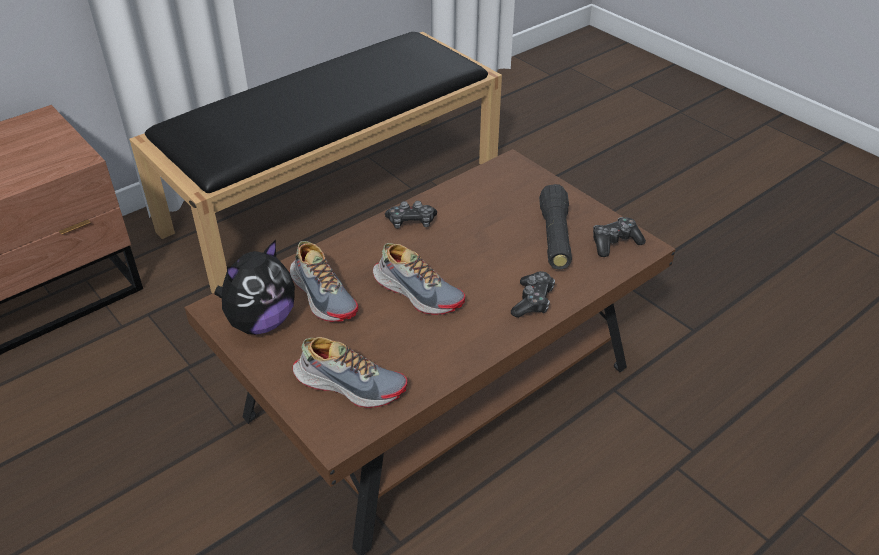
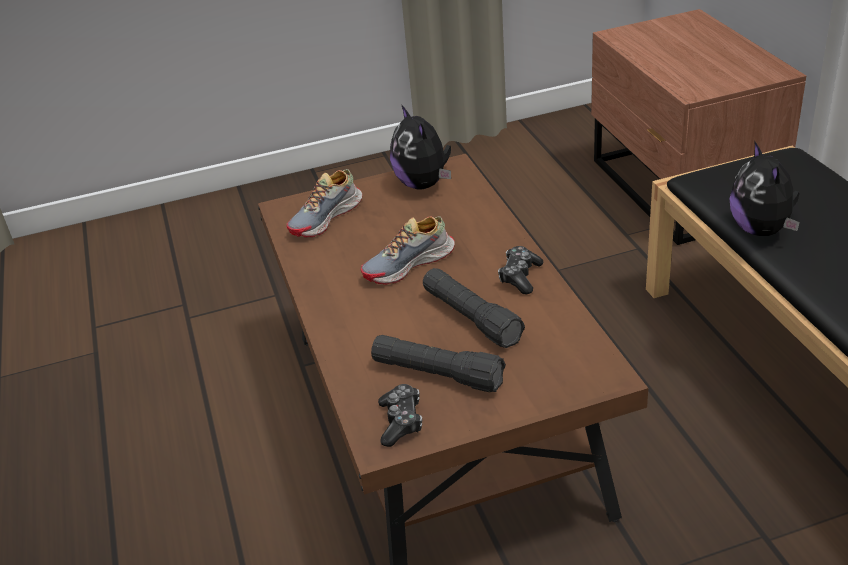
camera: 115 degrees right, 5 degrees down
(294, 130) = (761, 230): none -> plush toy
(324, 294) = (438, 215): shoe -> none
(479, 236) = (471, 318): none -> black flashlight
(533, 301) = (350, 332): game controller -> none

